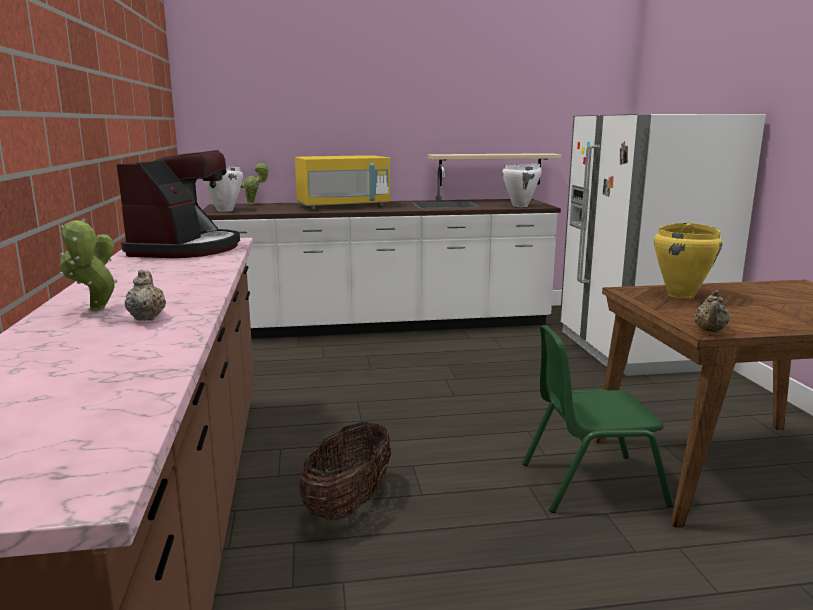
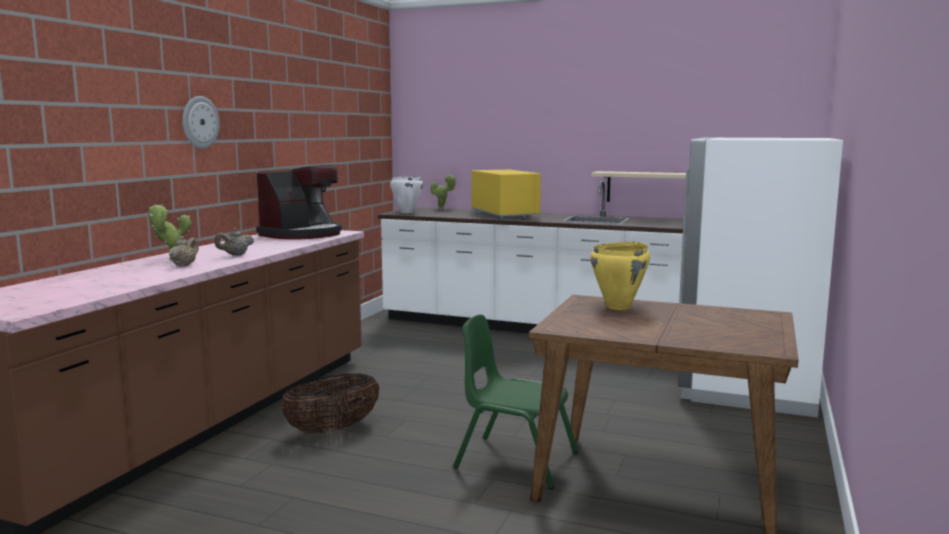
camera: 30 degrees right, 5 degrees down
(49, 82) = (199, 122): none -> wall clock
(343, 206) = (504, 215): yellow microwave -> yellow microwave turned 120 degrees counterclockwise
(520, 206) = (662, 225): white cooking pot -> none
(709, 331) = (555, 329): beige teapot -> beige teapot (235, 255)

